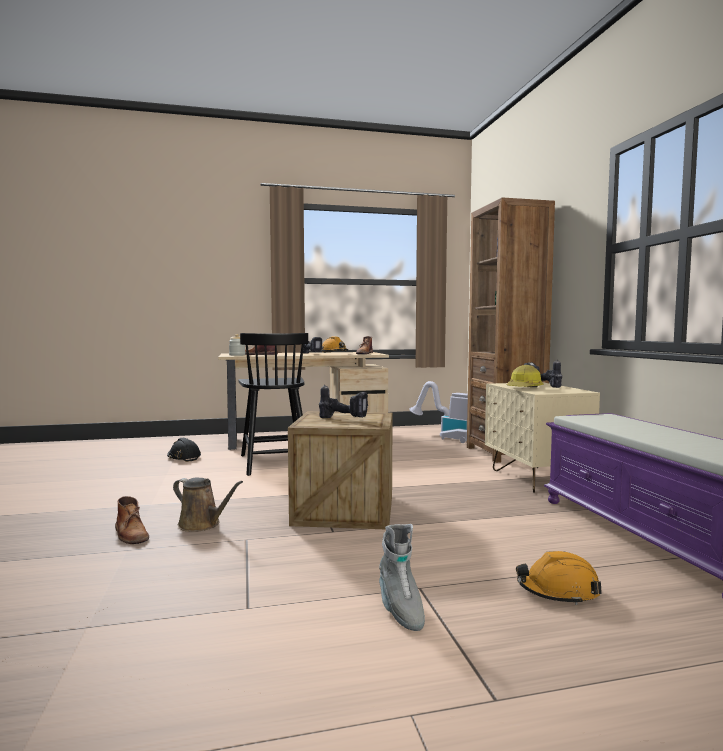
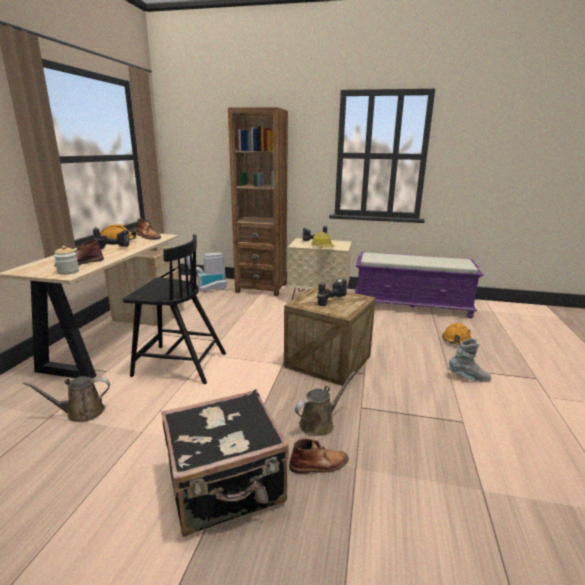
camera: 65 degrees left, 15 degrees up
(99, 508) = (226, 486): none -> black suitcase
(184, 457) = (81, 413): black hard hat -> brown watering can

